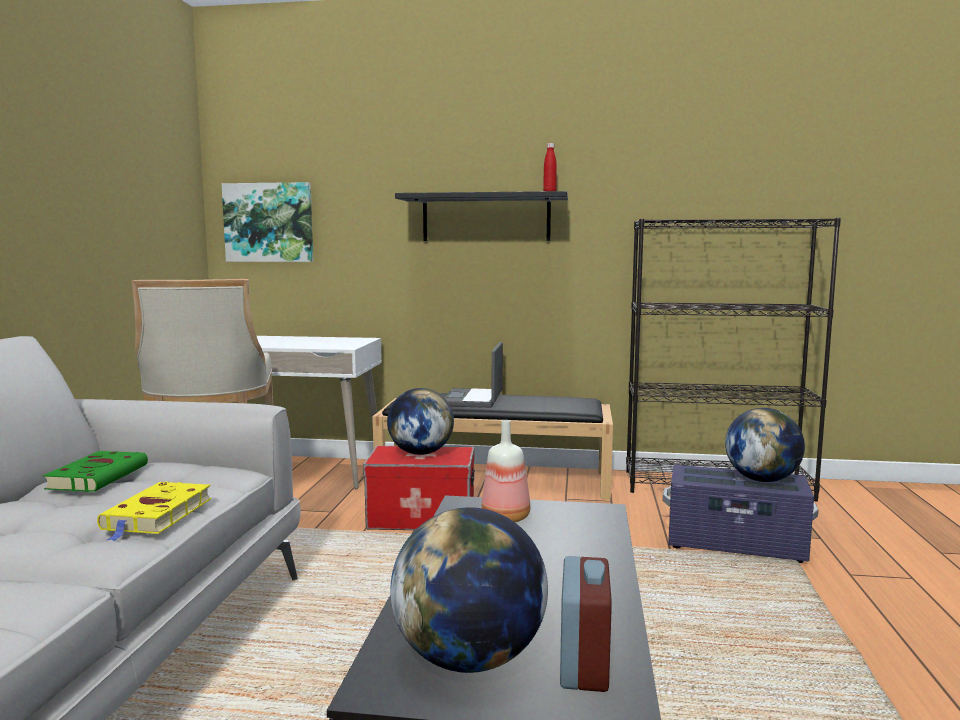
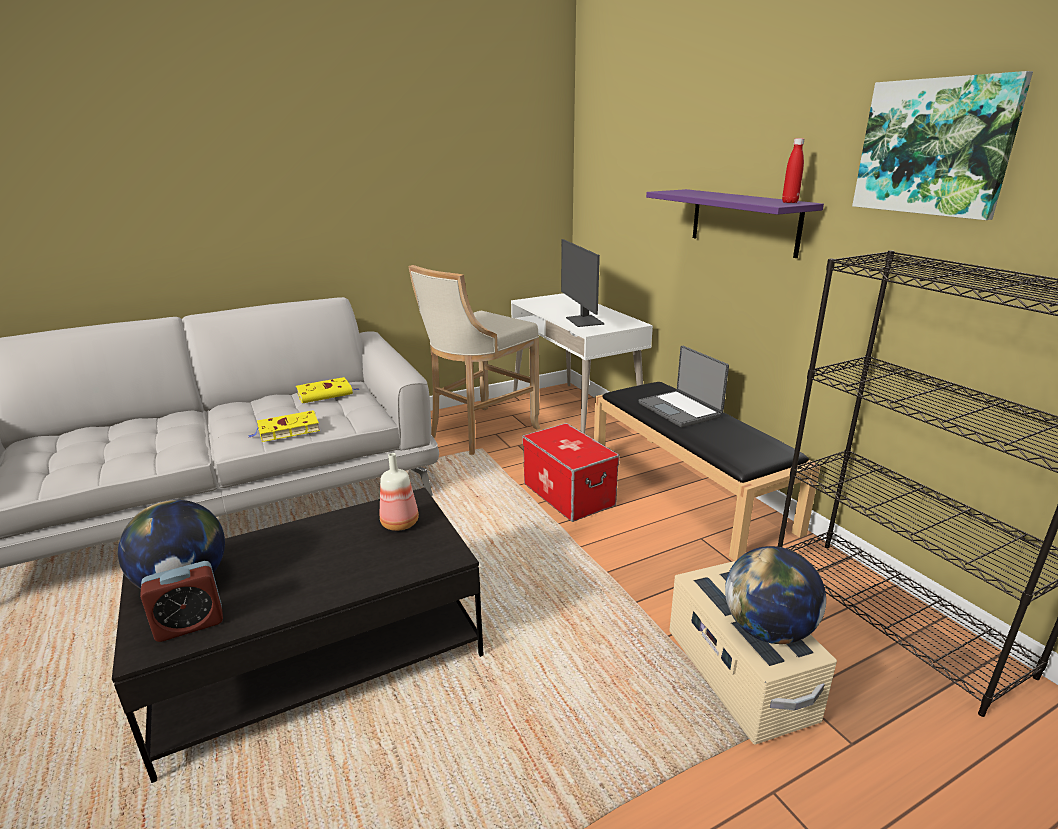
camera: 55 degrees right, 15 degrees up
(99, 476) = (326, 393): green book -> yellow book
(269, 222) = (602, 203): picture -> picture (934, 147)
(314, 344) = (583, 321): none -> monitor
(420, 453) = (572, 443): globe -> none
(474, 400) = (680, 410): laptop -> laptop turned 90 degrees counterclockwise
(486, 218) = (744, 221): black shelf -> purple shelf
(735, 544) = (738, 676): purple storage box -> beige storage box

